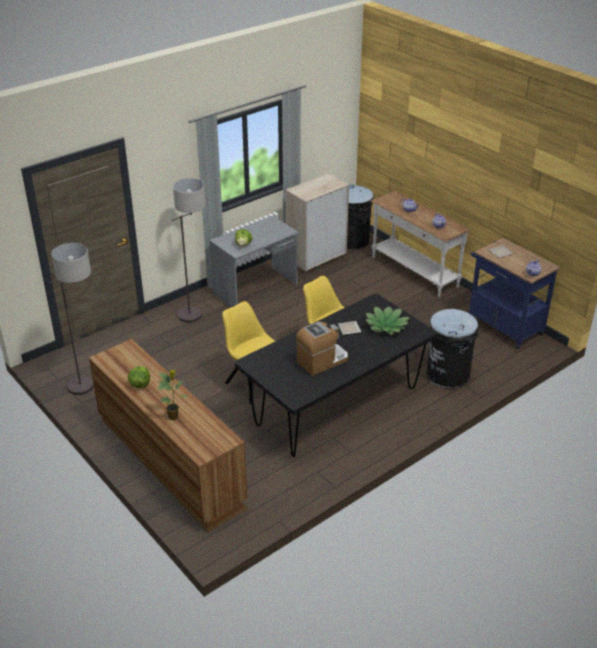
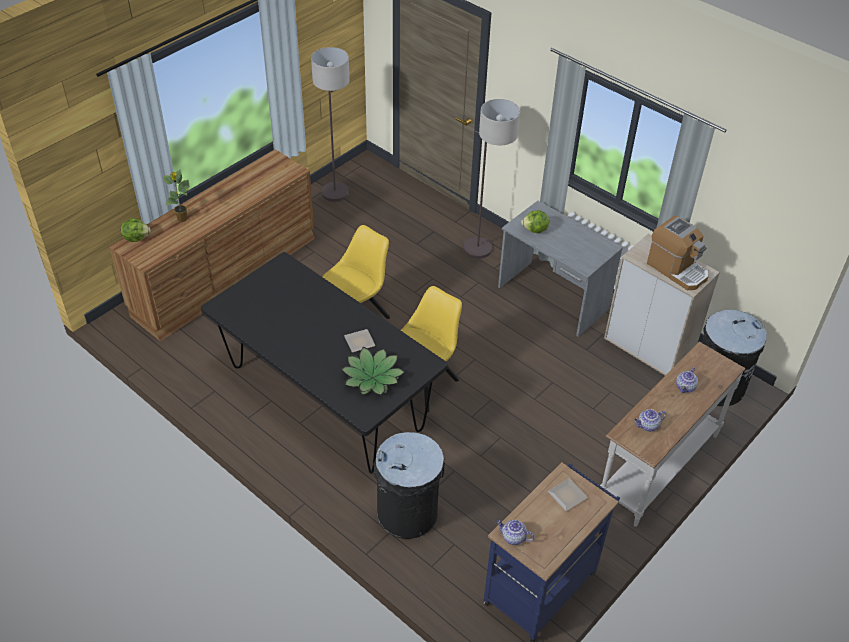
camera: 80 degrees right, 10 degrees up
(140, 384) = (233, 189): lettuce -> lettuce (136, 237)
(322, 361) = (290, 322): coffee machine -> coffee machine (677, 269)

